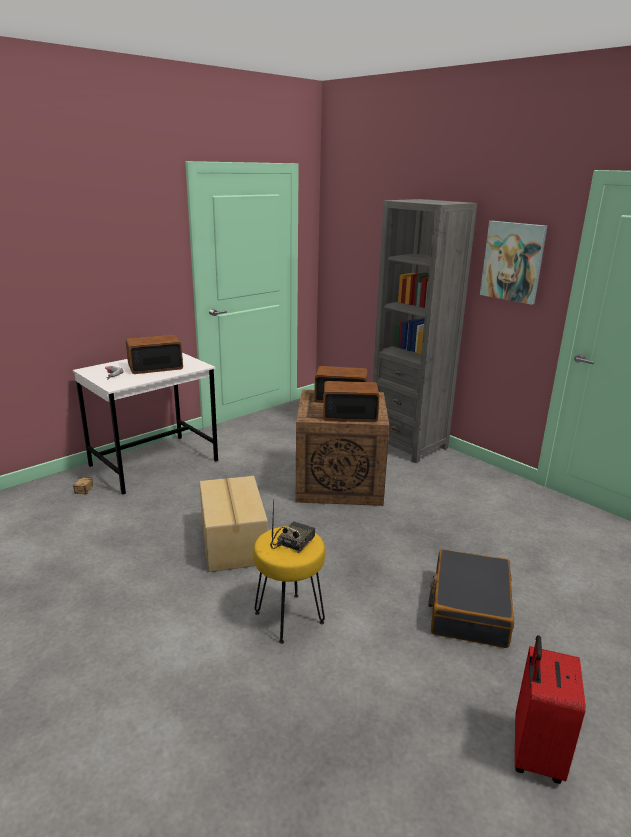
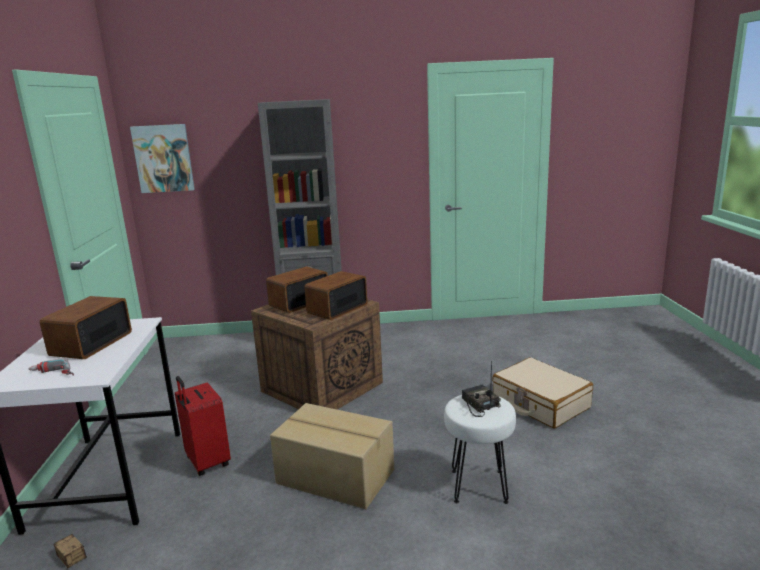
camera: 50 degrees left, 5 degrees down
(290, 618) = (479, 485): yellow stool -> white stool
(469, 609) = (540, 403): black suitcase -> beige suitcase
(513, 261) = (374, 144): picture -> picture (163, 158)
(534, 753) = (686, 441): red suitcase -> red suitcase (206, 463)

